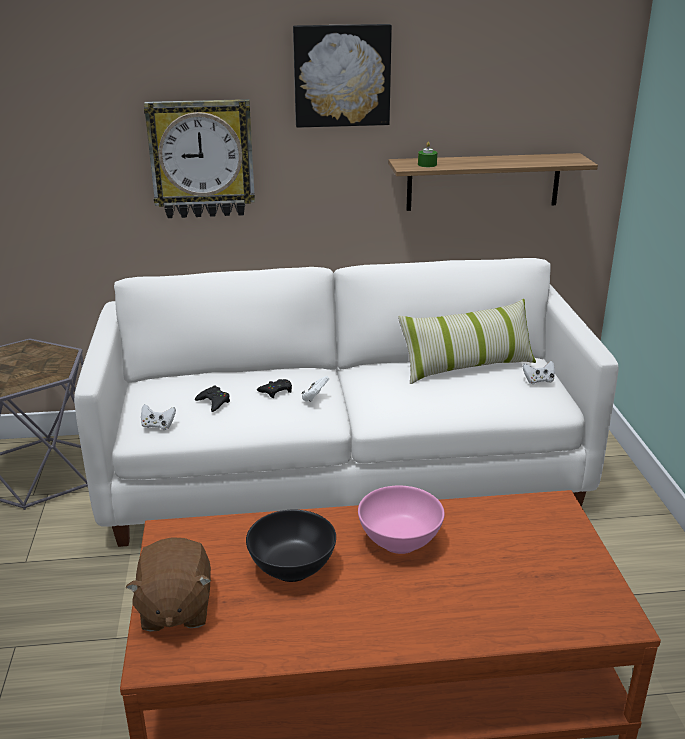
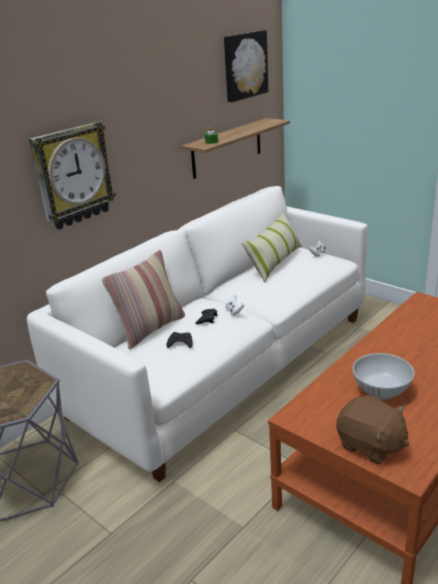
camera: 40 degrees left, 0 degrees up
(158, 426) = (166, 374): white game controller -> none
(218, 374) = (150, 329): none -> pillow
(293, 568) = (381, 391): black bowl -> white bowl
(341, 75) = (149, 92): picture -> picture (244, 65)
(399, 541) = (399, 351): pink bowl -> none

